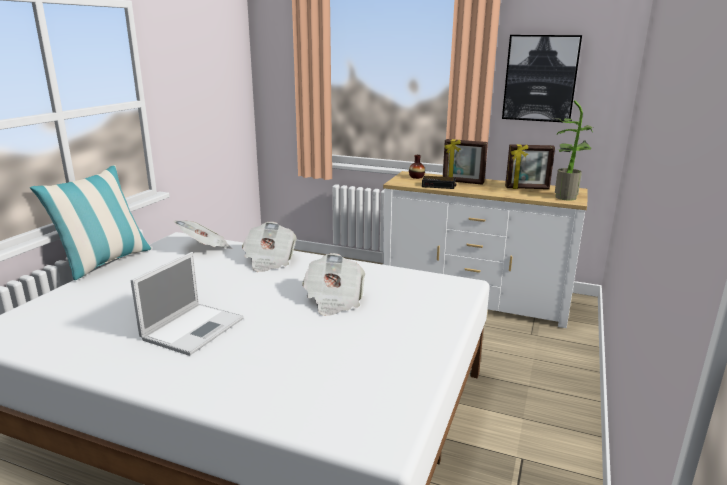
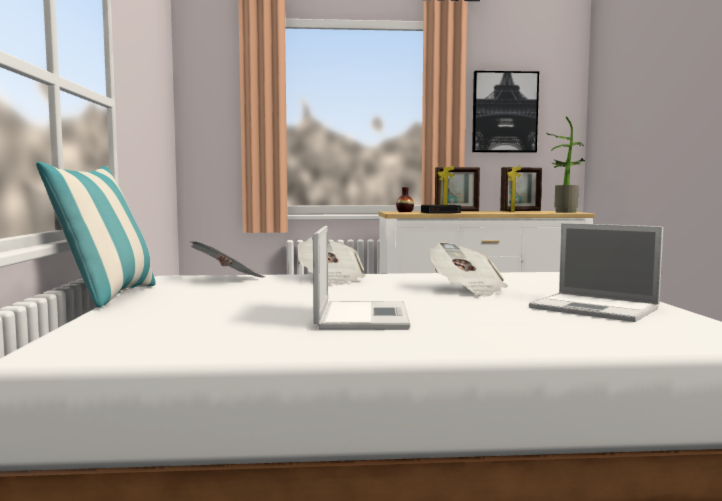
camera: 25 degrees left, 15 degrees down
(372, 357) = (596, 308): none -> laptop

